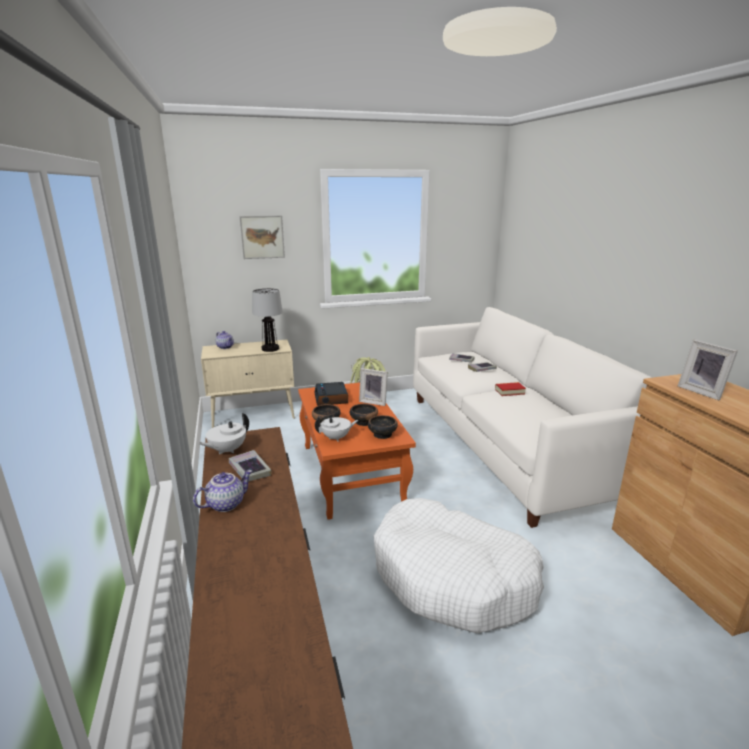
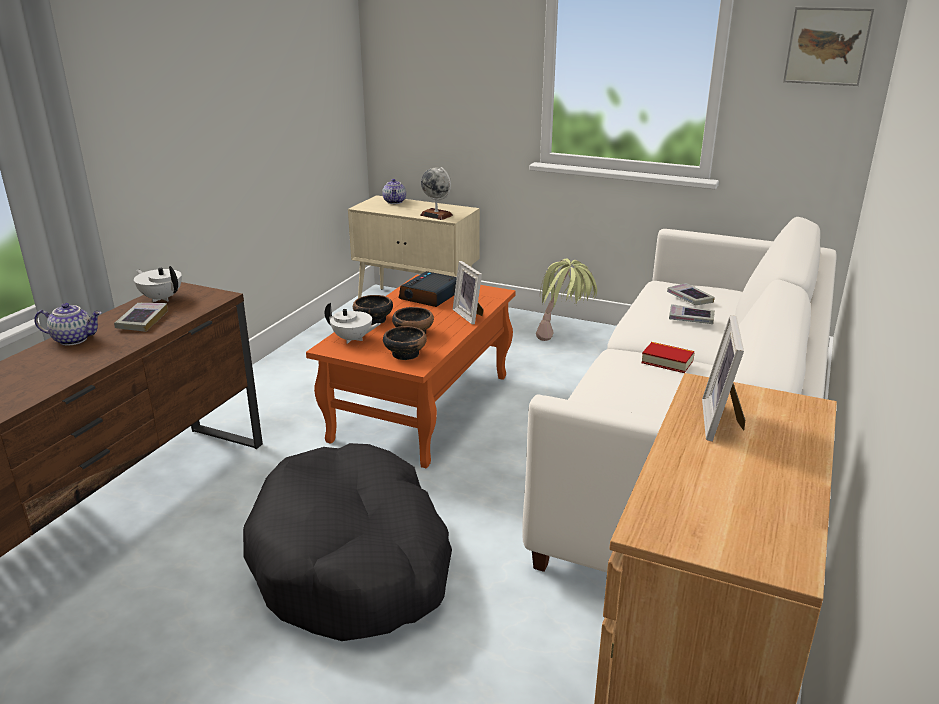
camera: 40 degrees right, 5 degrees up
(227, 450) = (161, 298): white teapot -> white teapot turned 45 degrees clockwise
(262, 237) = (460, 51): picture -> picture (827, 46)
(270, 349) = (436, 215): table lamp -> globe
(453, 577) = (352, 562): white dog bed -> black dog bed

